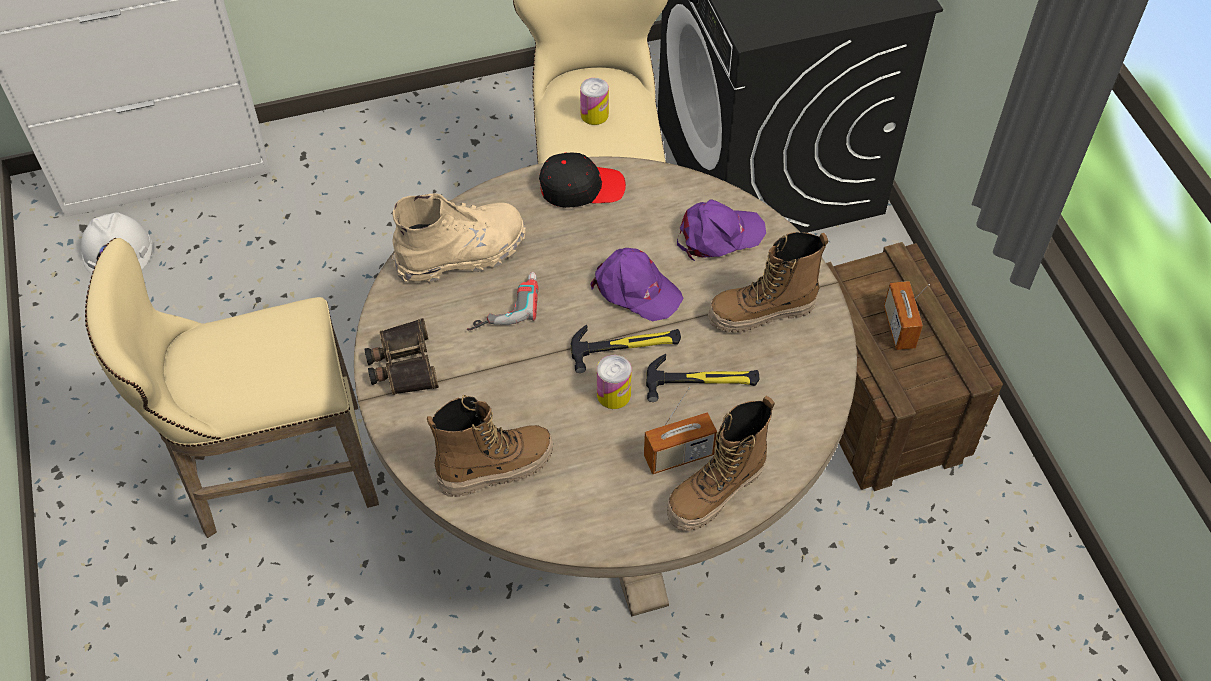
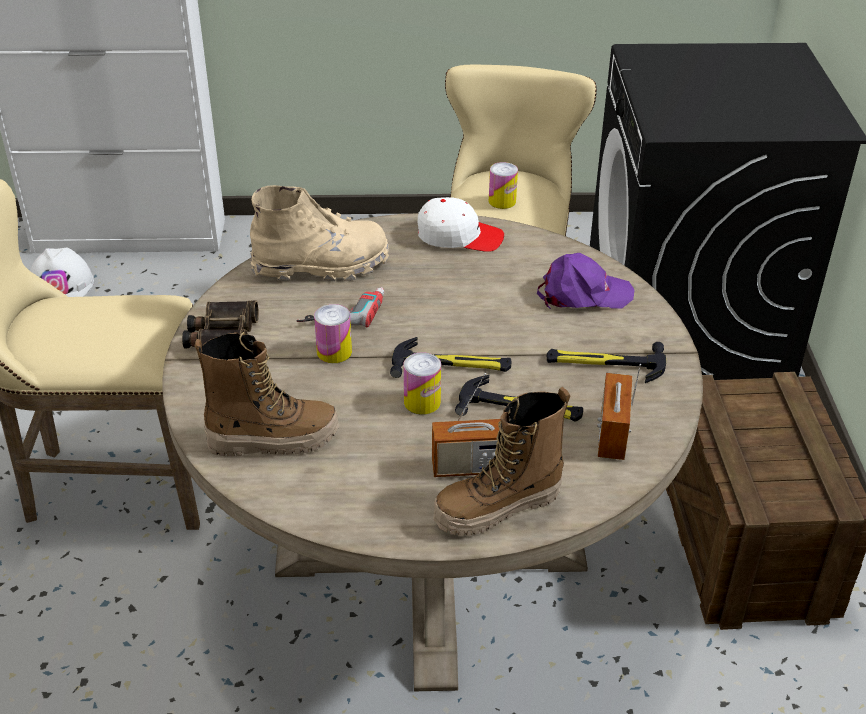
camera: 15 degrees right, 15 degrees down
(513, 356) = (334, 352): none -> can
(581, 187) = (459, 236): black cap -> white cap
(635, 290) = (480, 322): purple cap -> none
(761, 313) = (605, 364): boot -> hammer
(899, 327) = (771, 444): radio -> radio (612, 435)

